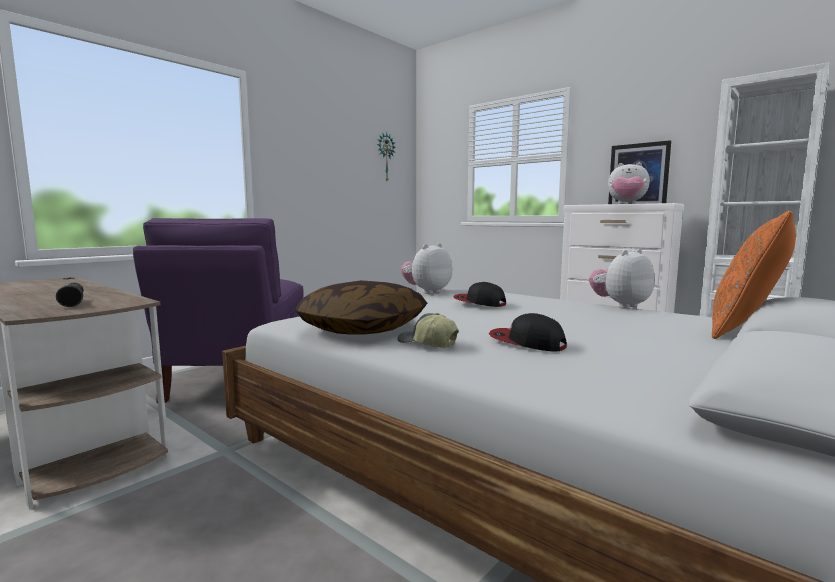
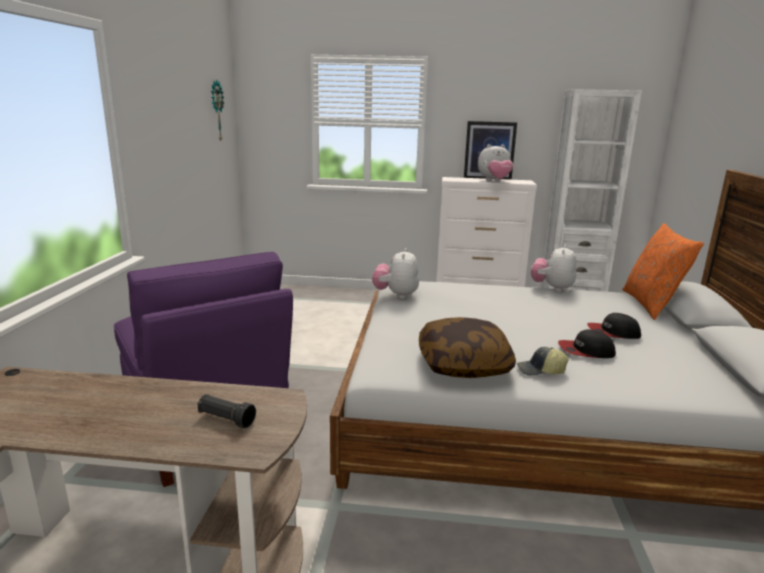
camera: 35 degrees left, 10 degrees up
(479, 302) = (475, 307): cap -> cap (613, 333)

